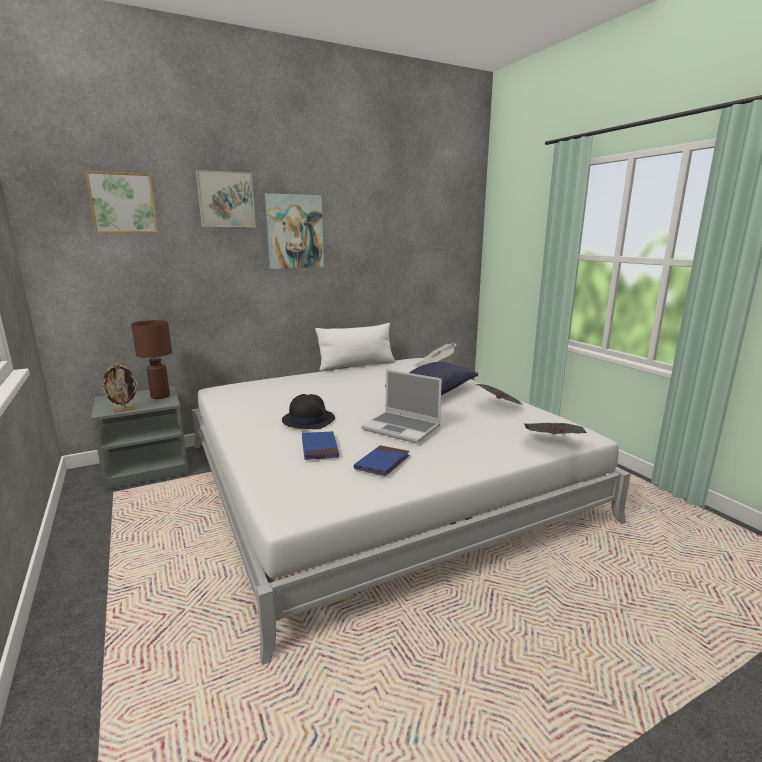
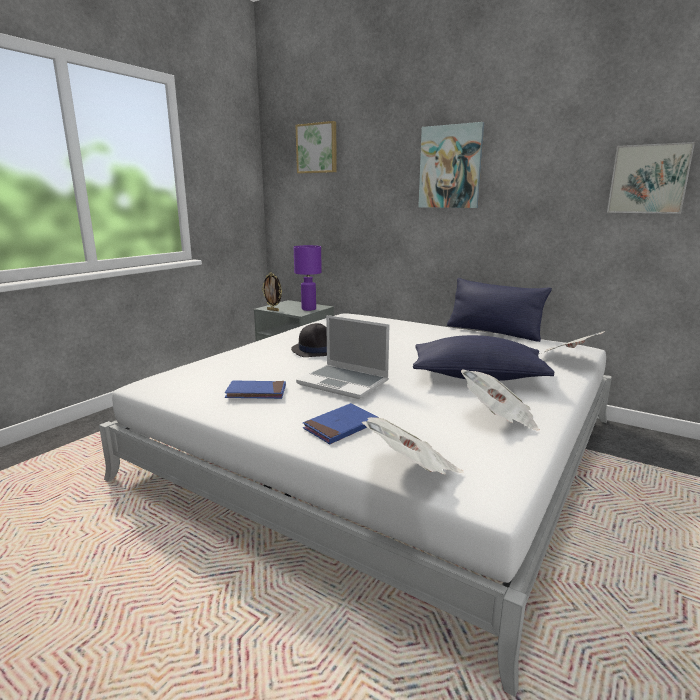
camera: 60 degrees right, 0 degrees up
(160, 396) = (308, 309): brown table lamp -> purple table lamp
(226, 199) = (389, 137): picture -> picture (648, 179)
(319, 448) = (264, 366): blue book -> blue book (341, 426)
(356, 365) = (493, 332): white pillow -> blue pillow
(402, 428) = (344, 383): laptop -> laptop turned 60 degrees counterclockwise

